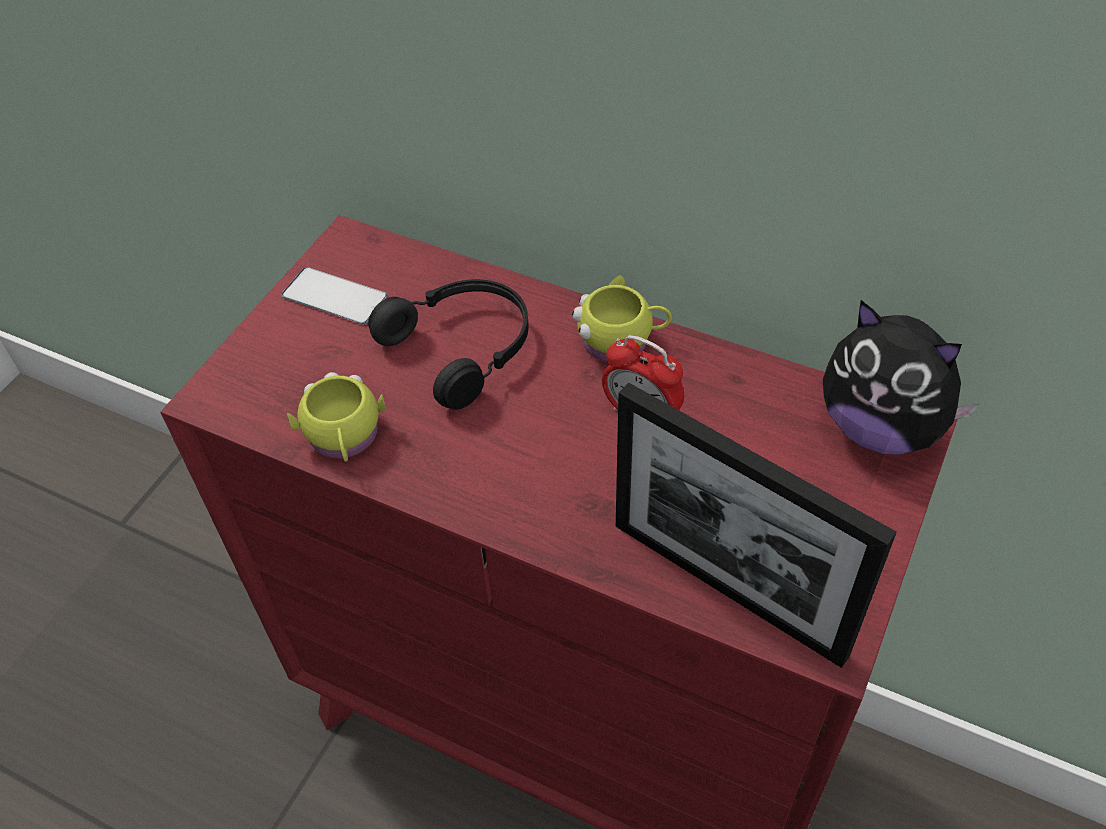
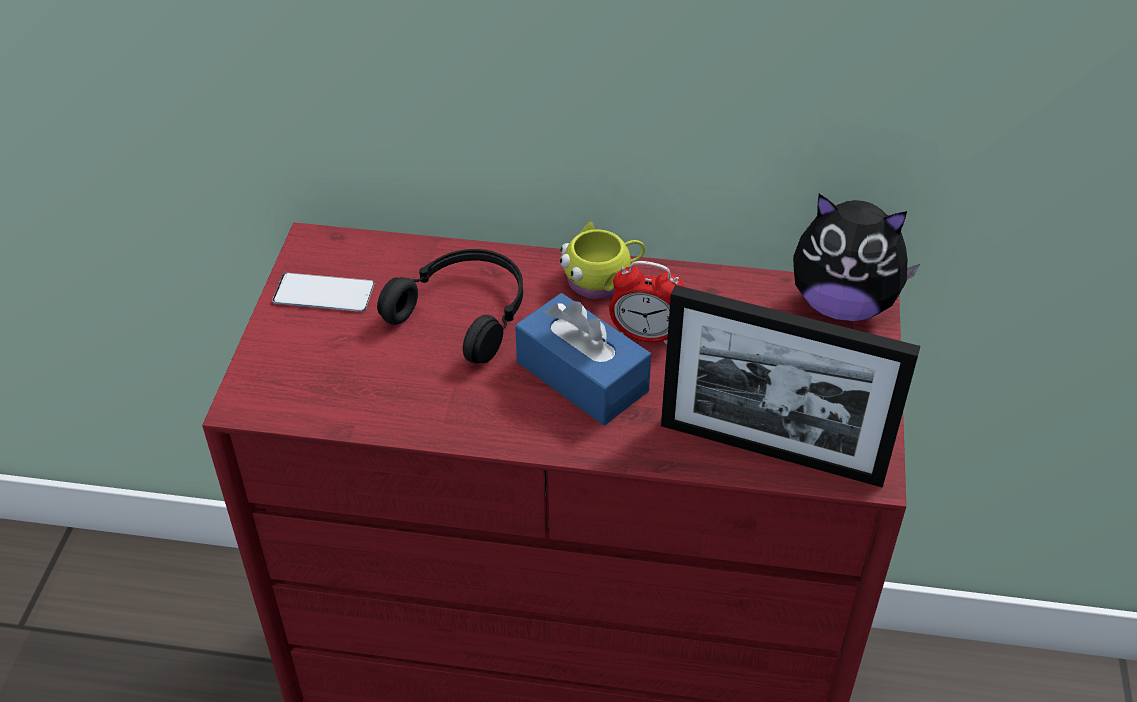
camera: 20 degrees left, 5 degrees down
(344, 438) = (391, 409): yellow mug -> none
(554, 447) = (582, 376): none -> blue tissue box

